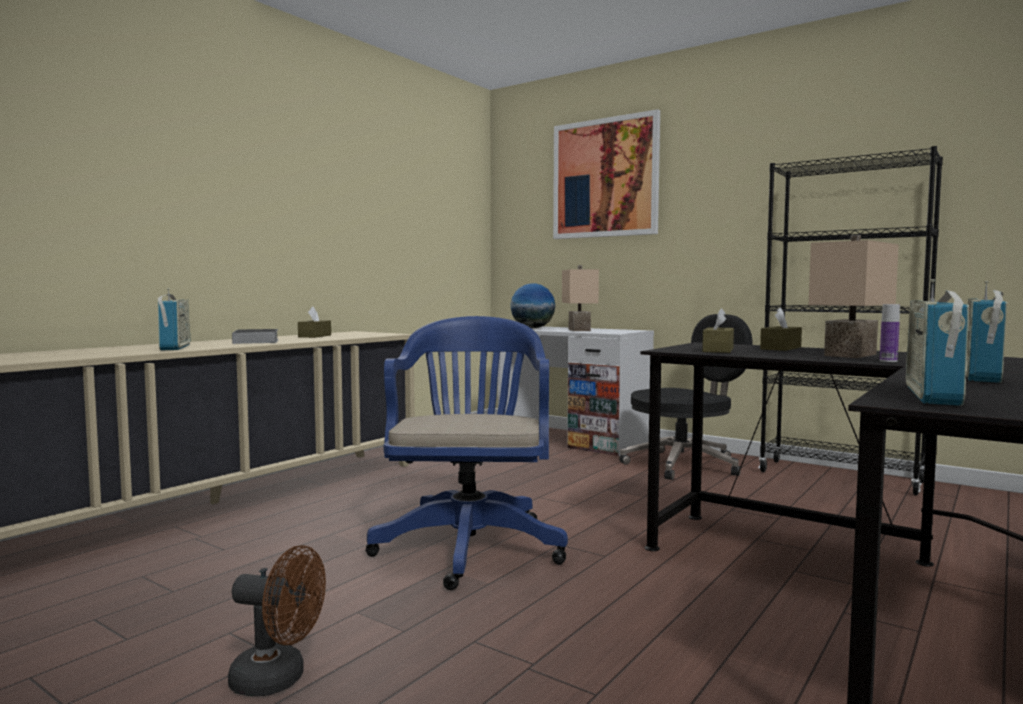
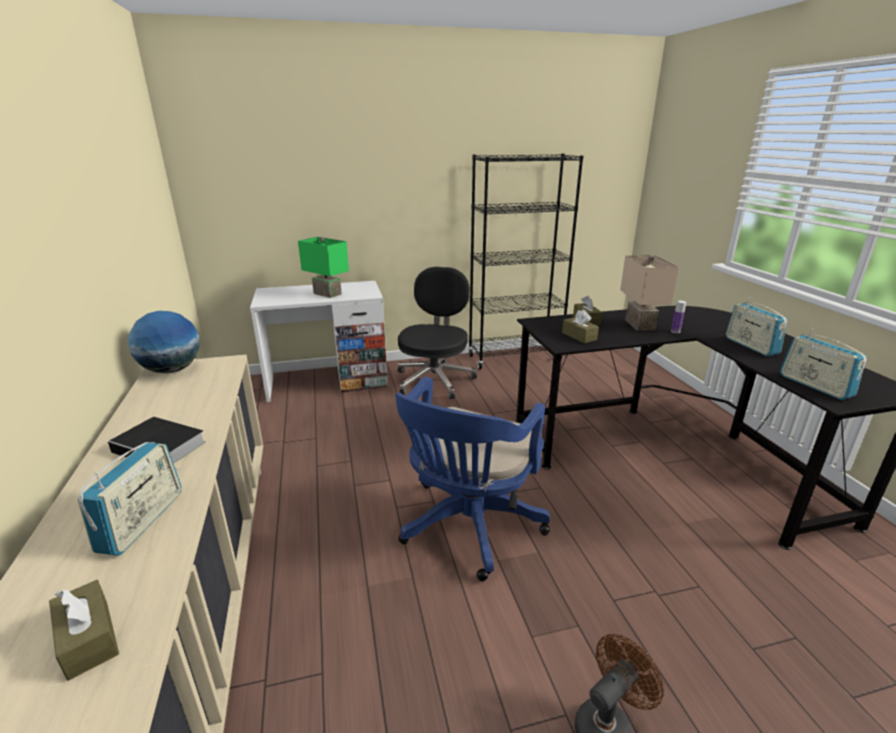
camera: 50 degrees left, 20 degrees up
(175, 347) = (142, 521): radio -> radio turned 75 degrees clockwise
(315, 336) = (169, 400): brown tissue box -> brown tissue box (88, 638)
(470, 544) = (468, 527): blue office chair -> blue office chair turned 105 degrees counterclockwise
(532, 328) = (274, 297): globe -> globe (172, 370)
(581, 330) = (328, 293): beige table lamp -> green table lamp
(605, 178) = (311, 144): picture -> none

